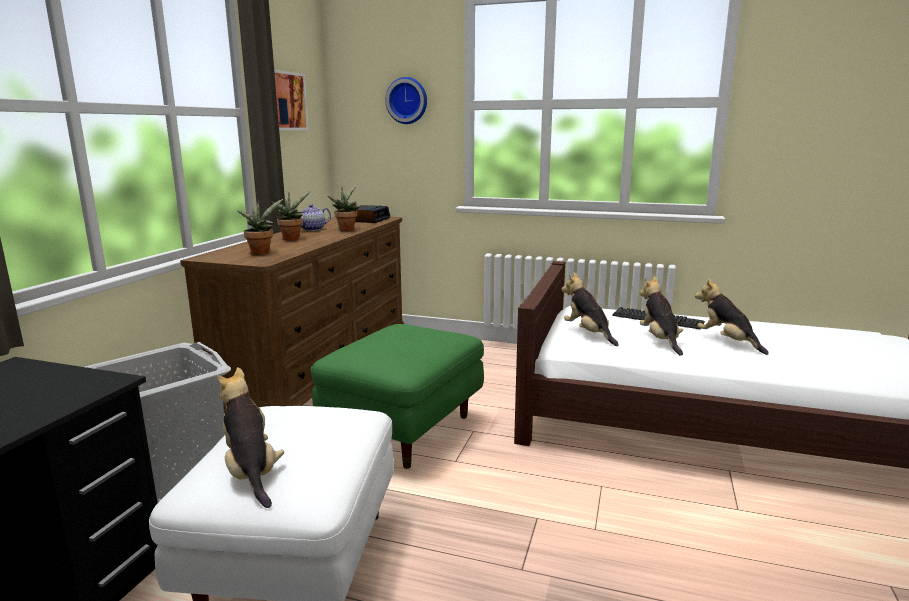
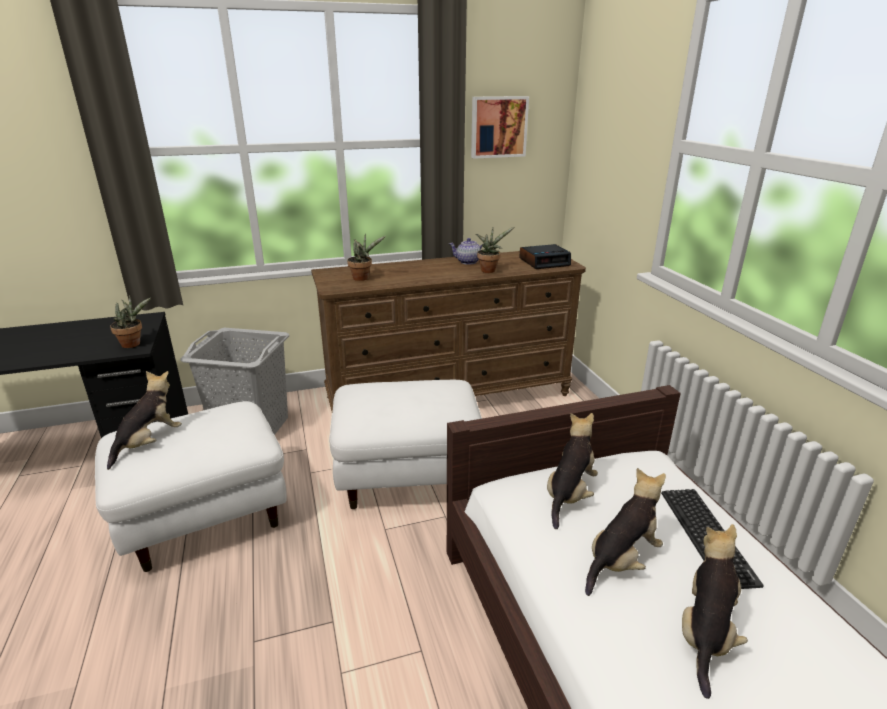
camera: 55 degrees right, 10 degrees up
(292, 238) = (423, 268): potted plant -> potted plant (134, 344)
(404, 429) = (409, 477): green ottoman -> white ottoman
(407, 100) = (627, 131): wall clock -> none

